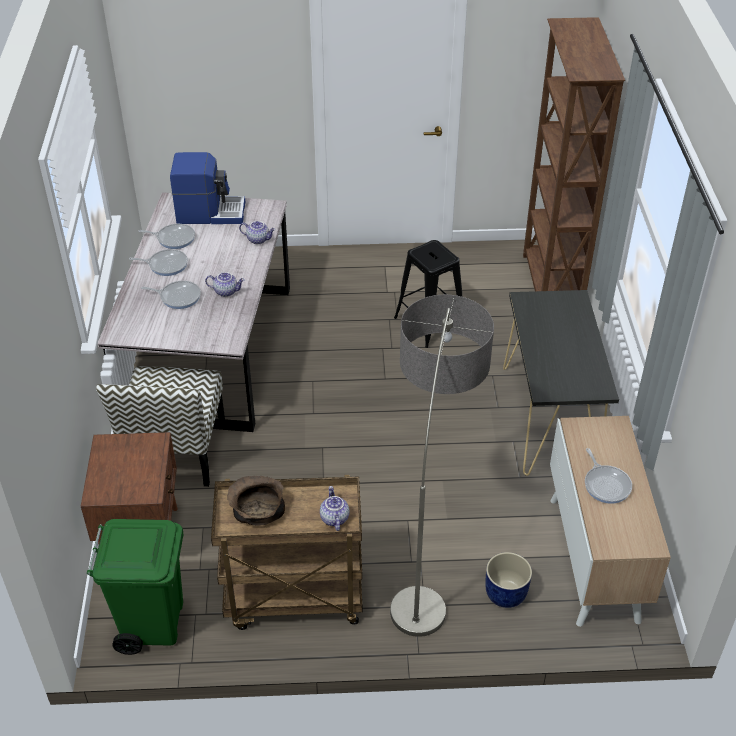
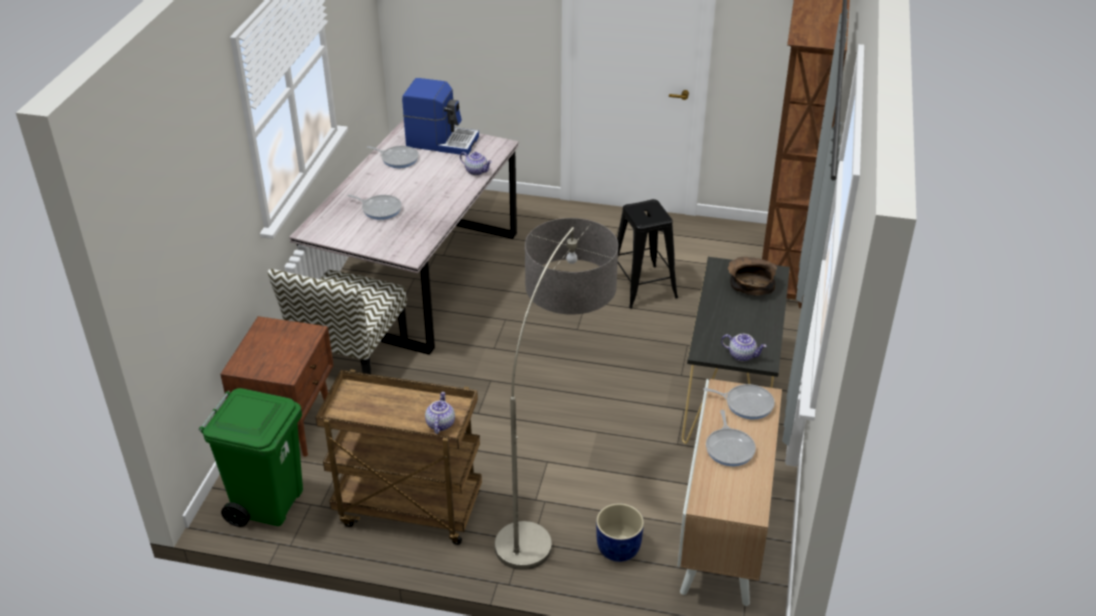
camera: 15 degrees right, 5 degrees down
(166, 265) = (380, 180): frying pan -> frying pan (746, 404)
(226, 291) = (426, 211): teapot -> teapot (742, 355)
(256, 510) = (370, 403): brown bowl -> brown bowl (749, 286)

